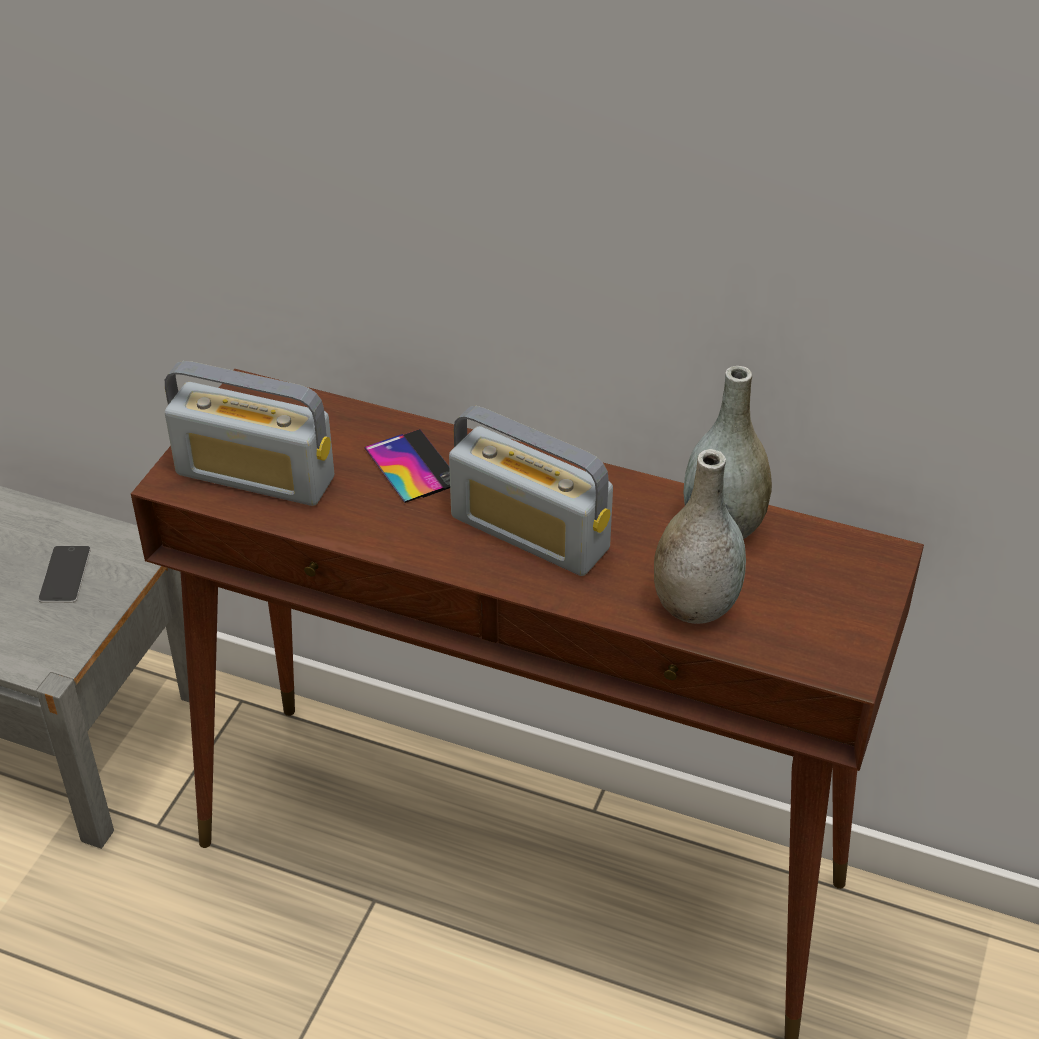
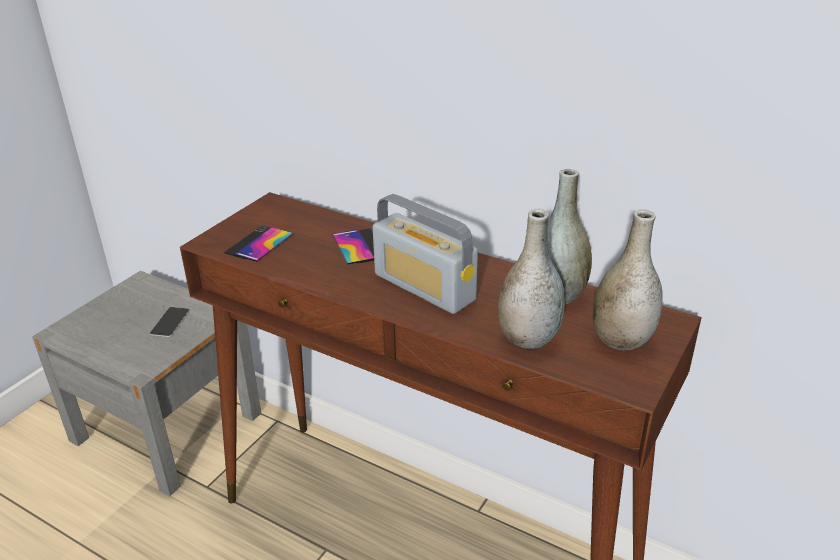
camera: 10 degrees right, 10 degrees down
(255, 476) = (259, 244): radio -> phone
(821, 595) = (621, 340): none -> grey vase

